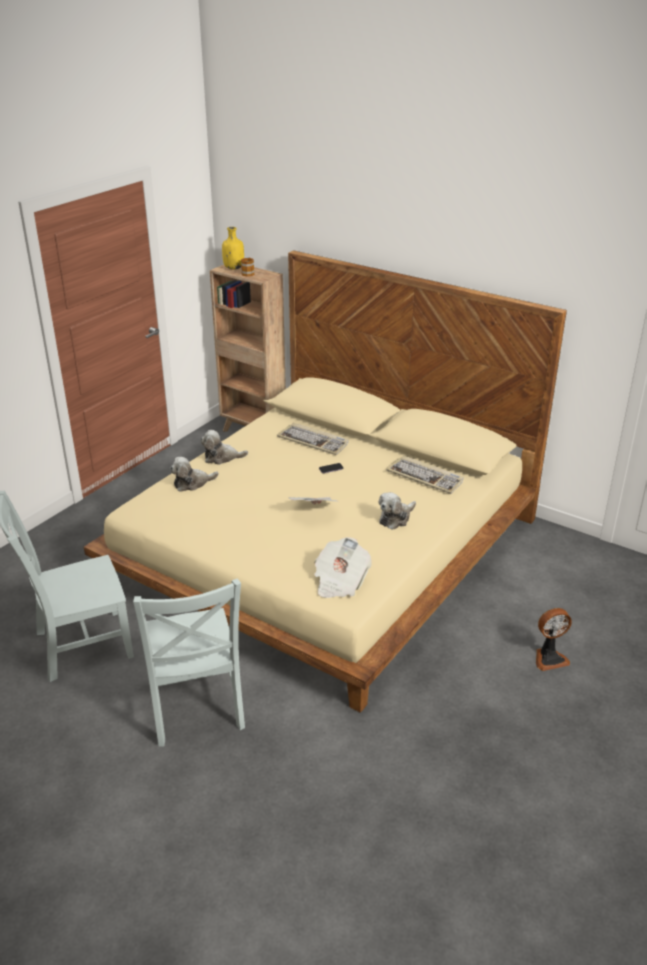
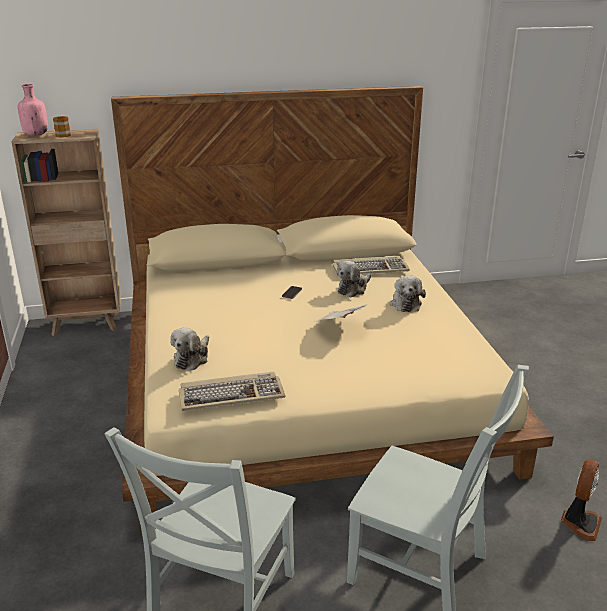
camera: 45 degrees left, 5 degrees down
(221, 457) = (179, 326): plush toy -> plush toy (353, 289)
(233, 268) = (35, 134): yellow bottle -> pink bottle
(314, 441) = (238, 281): keyboard -> keyboard (232, 394)
(340, 581) = (458, 364): newspaper -> none
(549, 658) = (559, 366): fan -> fan (580, 523)

